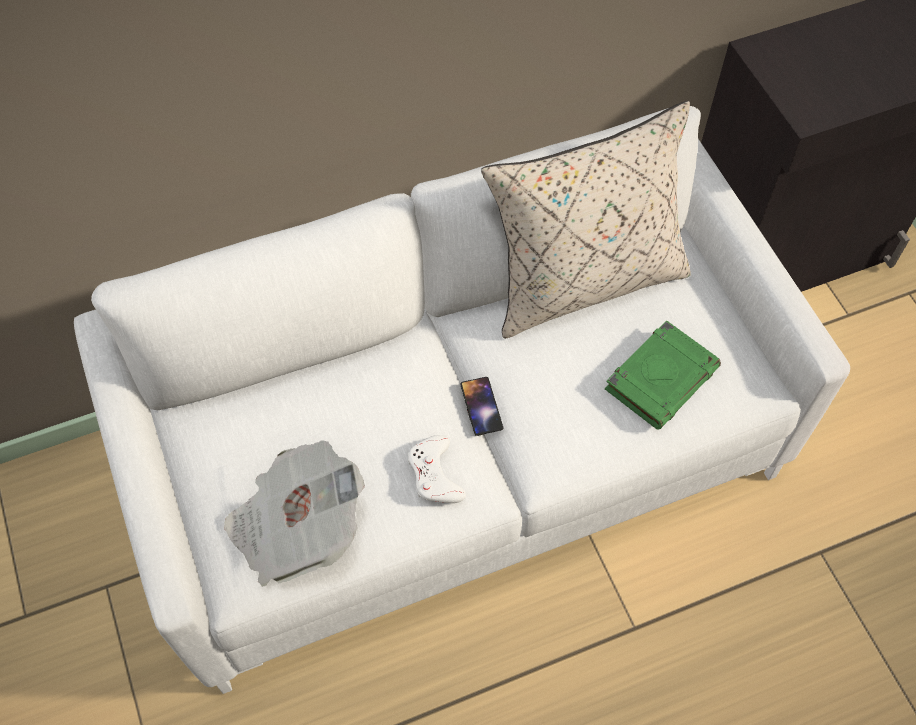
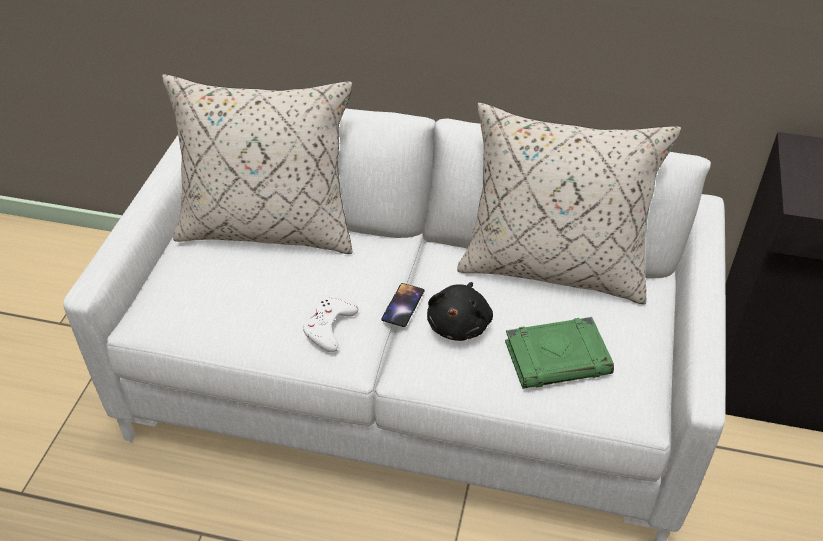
camera: 35 degrees right, 15 degrees down
(273, 398) = (268, 228): none -> beige pillow
(296, 527) = (209, 307): newspaper -> none
(551, 395) = (460, 324): none -> black plush toy

